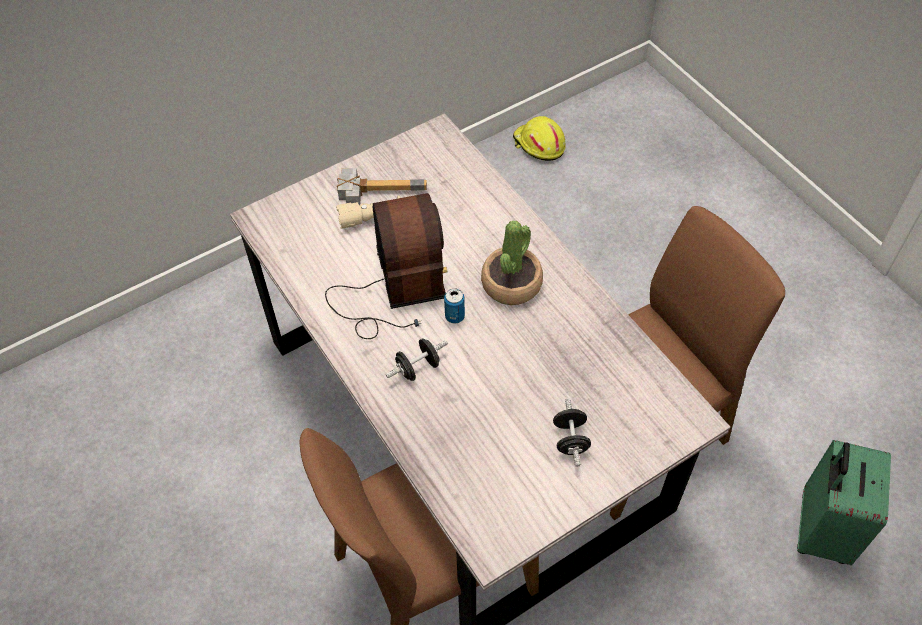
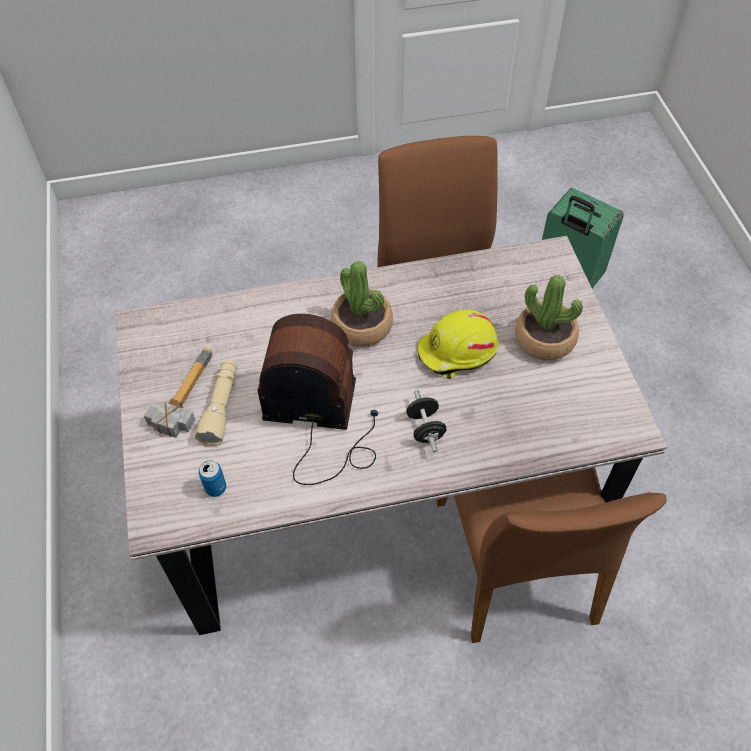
camera: 70 degrees left, 0 degrees up
(454, 316) = (379, 381): can -> can (215, 488)
(538, 145) = (97, 314): yellow hard hat -> yellow hard hat (457, 352)
(570, 439) = (544, 339): black dumbbell -> potted plant

